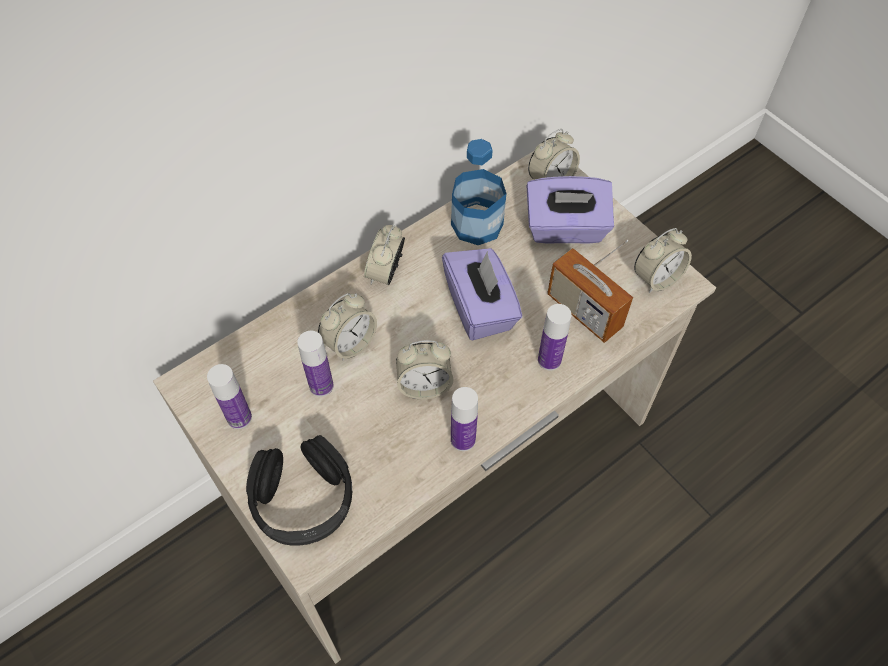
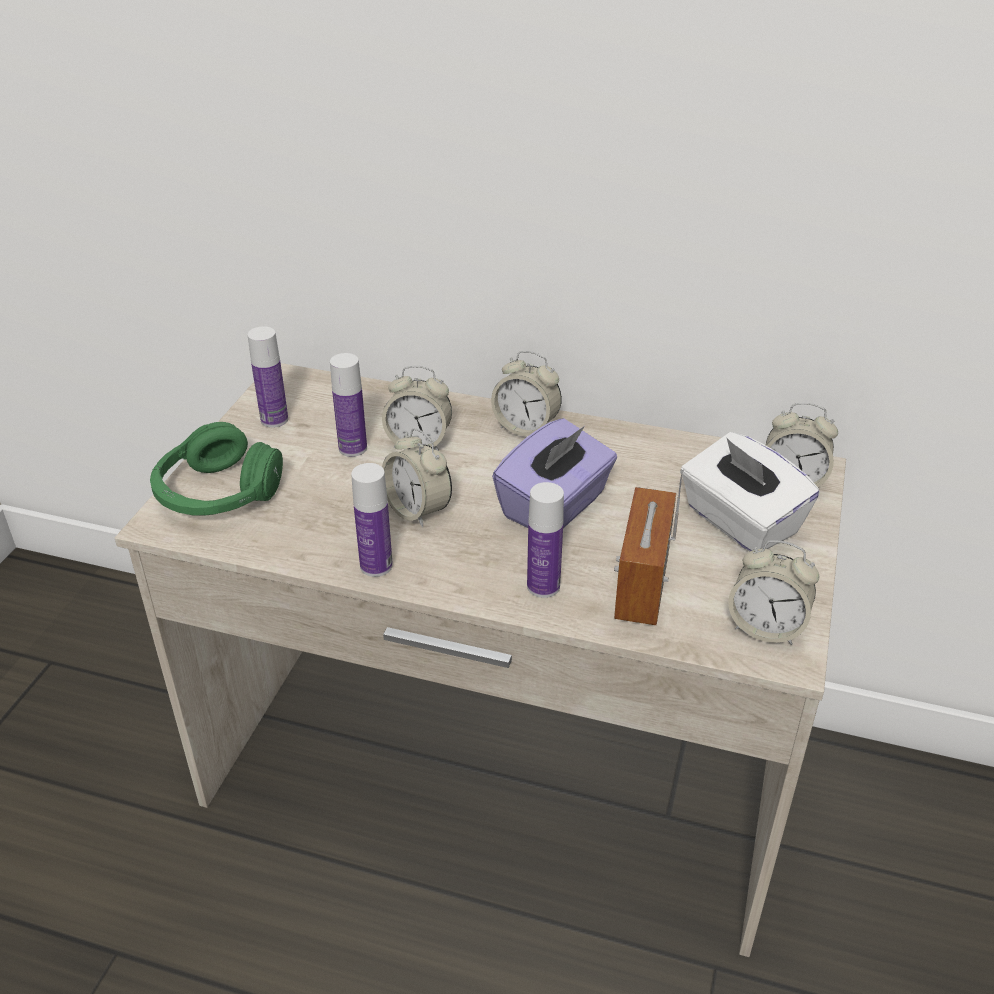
camera: 55 degrees right, 20 degrees down
(303, 500) = (217, 494): black headphones -> green headphones
(386, 273) = (526, 428): alarm clock -> alarm clock turned 135 degrees counterclockwise
(477, 224) = (661, 457): bottle -> none
(565, 229) = (740, 522): purple tissue box -> white tissue box

